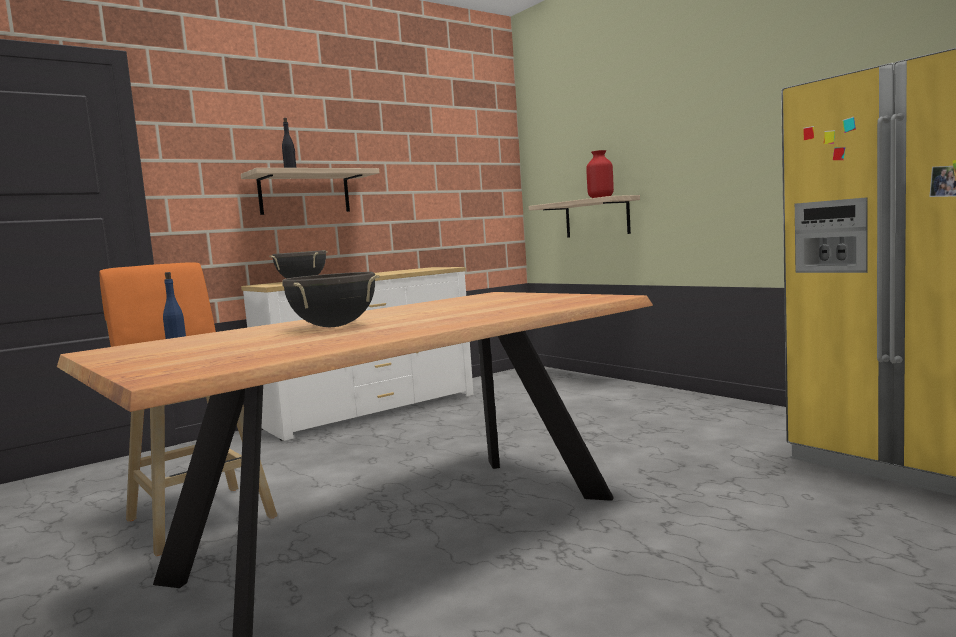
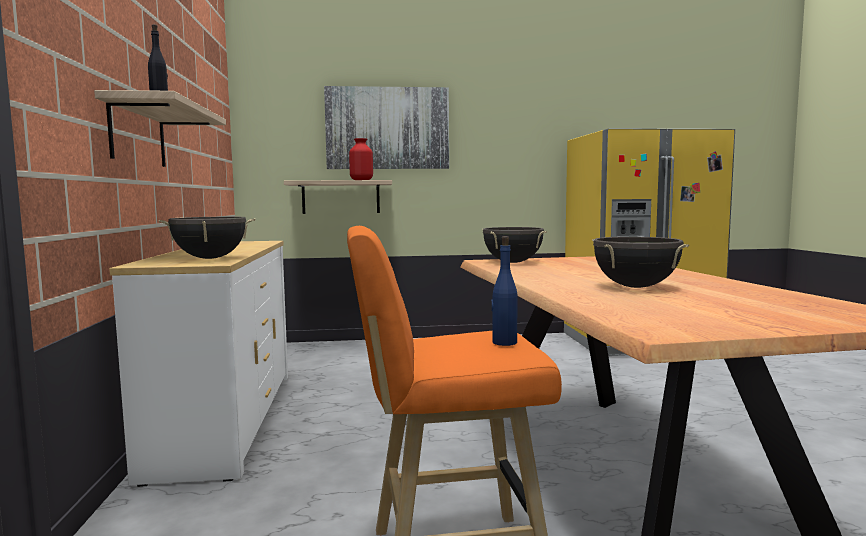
camera: 60 degrees left, 0 degrees up
(491, 296) = (513, 262): none -> black cooking pot
(635, 132) = (387, 128): none -> picture

